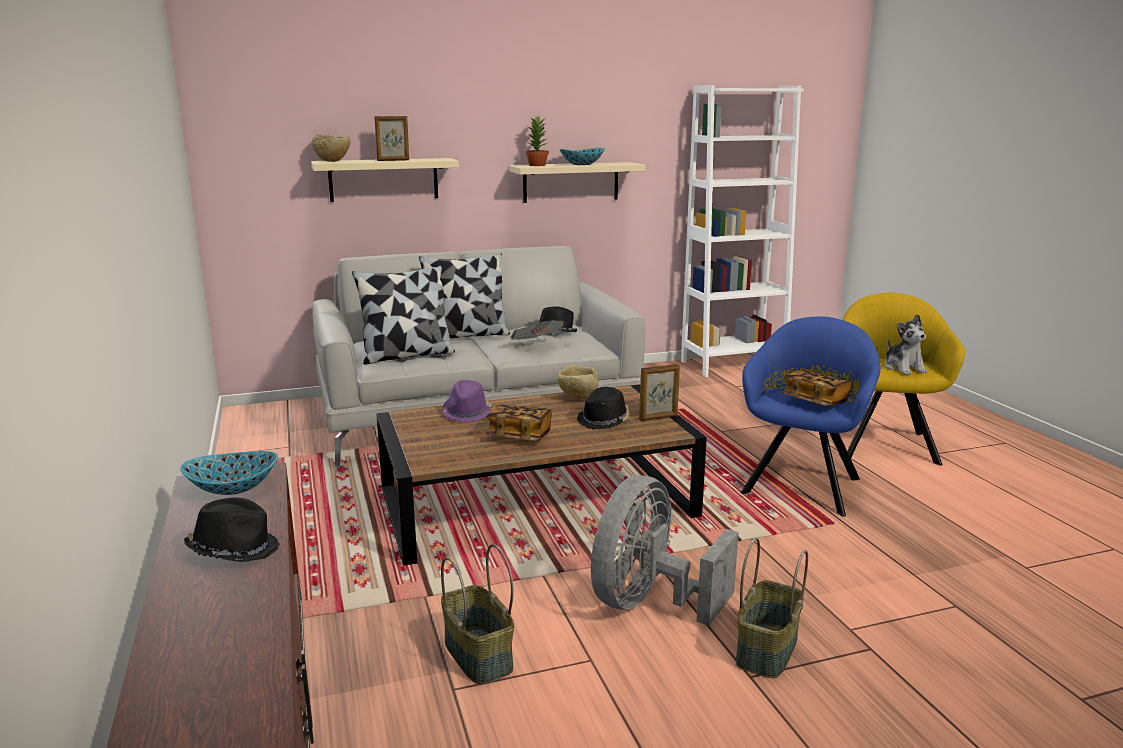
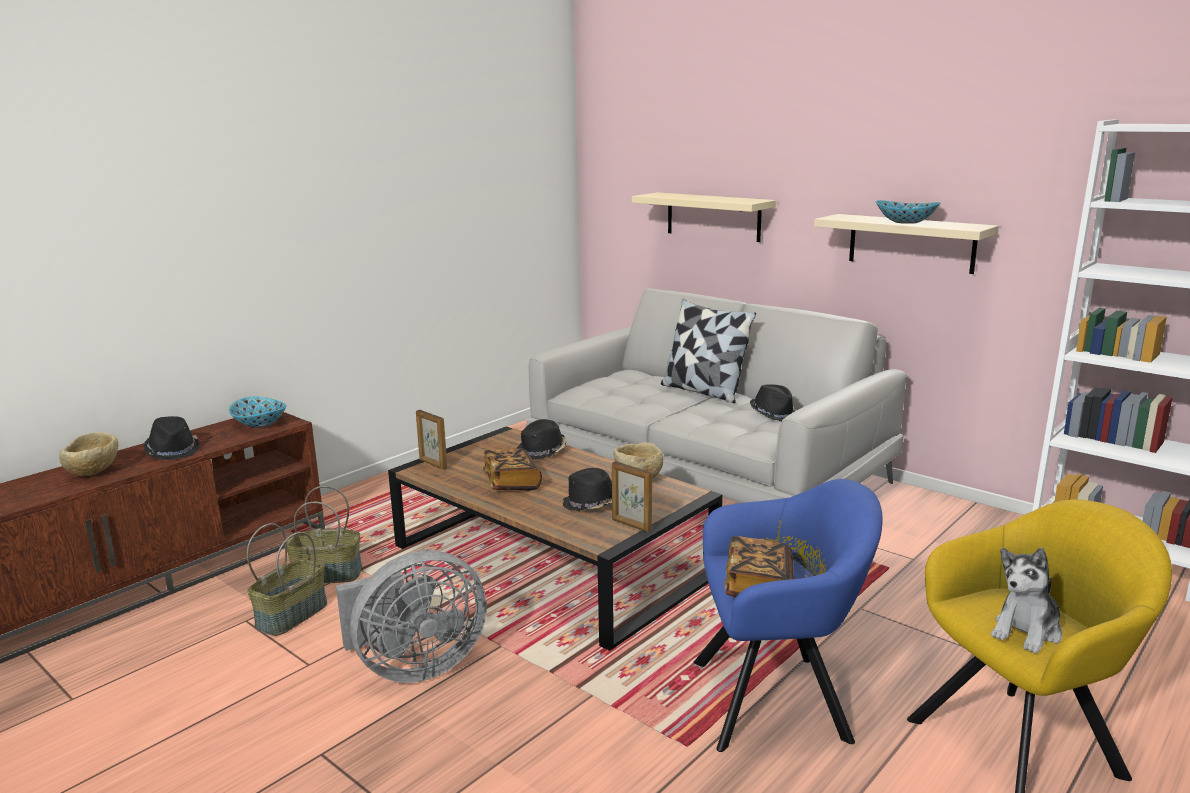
camera: 60 degrees right, 0 degrees up
(333, 161) = (660, 194): beige bowl -> beige bowl (94, 473)
(393, 160) = (704, 198): picture frame -> picture frame (433, 464)
(407, 355) = (614, 391): pillow -> none
(467, 413) = (542, 451): purple hat -> black hat
(536, 345) = (716, 419): newspaper -> none
(537, 165) = (853, 217): potted plant -> none
(649, 602) = (415, 667): grey fan -> grey fan turned 150 degrees clockwise
(768, 650) = (370, 755): basket -> basket (326, 575)

